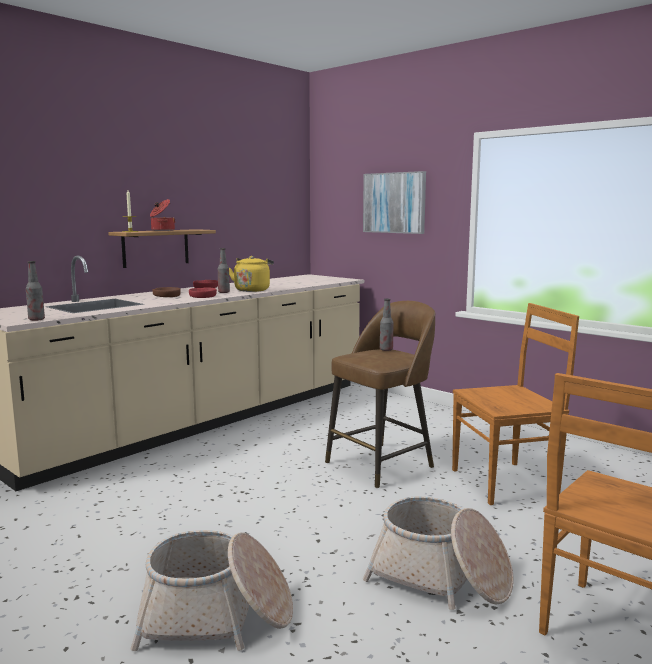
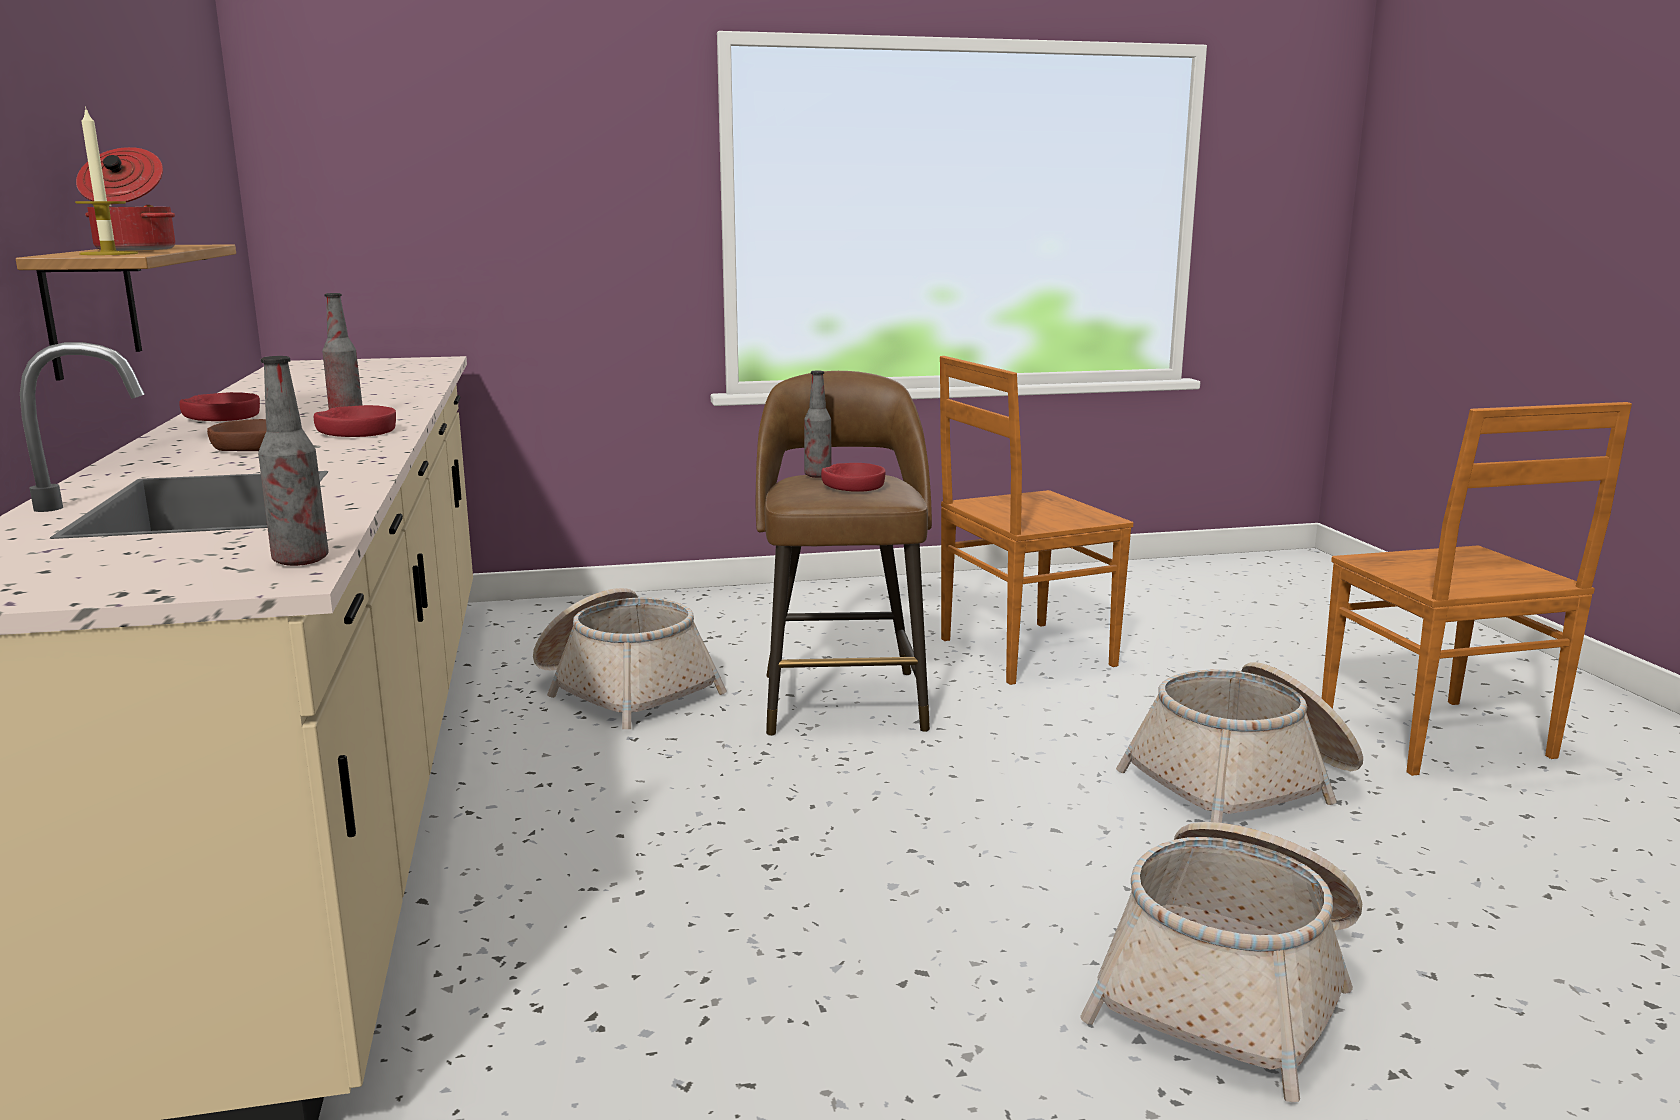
camera: 55 degrees left, 5 degrees up
(252, 290) = (380, 403): yellow kettle -> none
(327, 429) = (623, 689): none -> basket
(379, 356) = (853, 486): none -> red bowl
(394, 203) = (527, 173): picture -> none
(506, 482) = (1021, 653): brown chair -> brown chair turned 135 degrees counterclockwise

